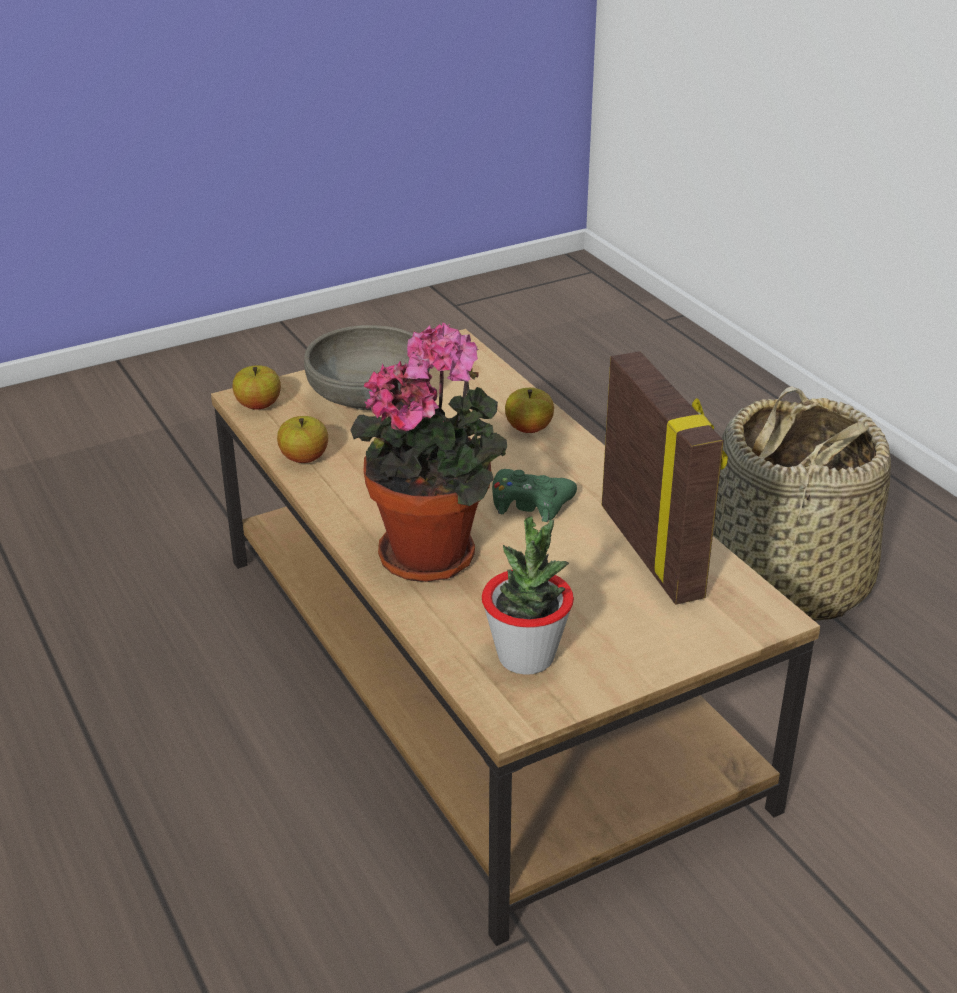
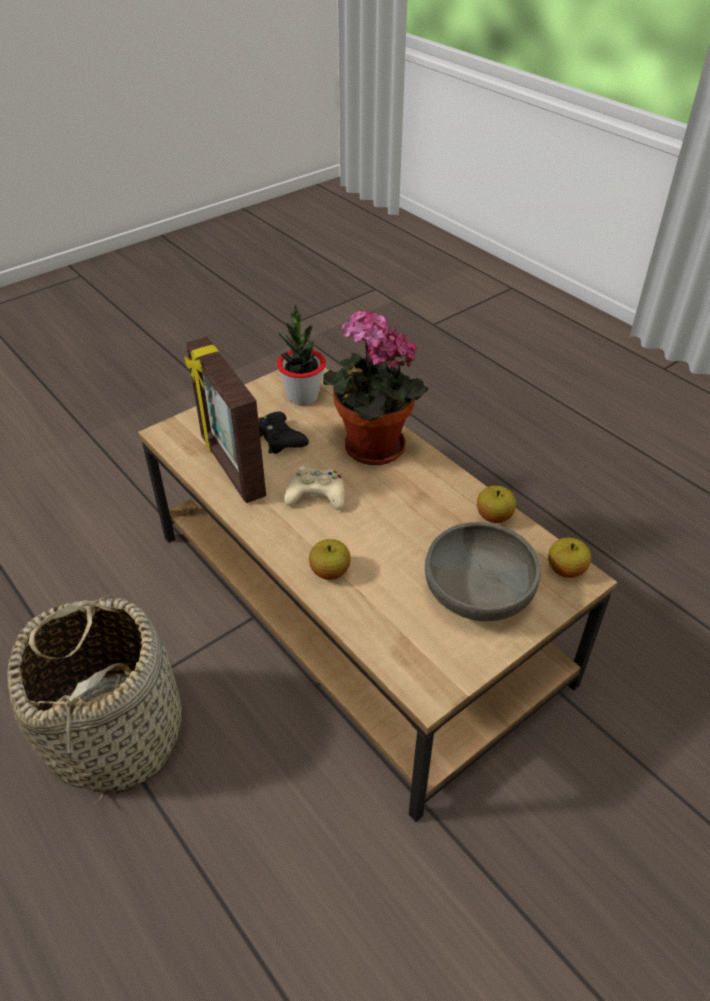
camera: 170 degrees right, 10 degrees up
(530, 503) = (316, 495): green game controller -> beige game controller
(576, 585) = (279, 439): none -> black game controller

